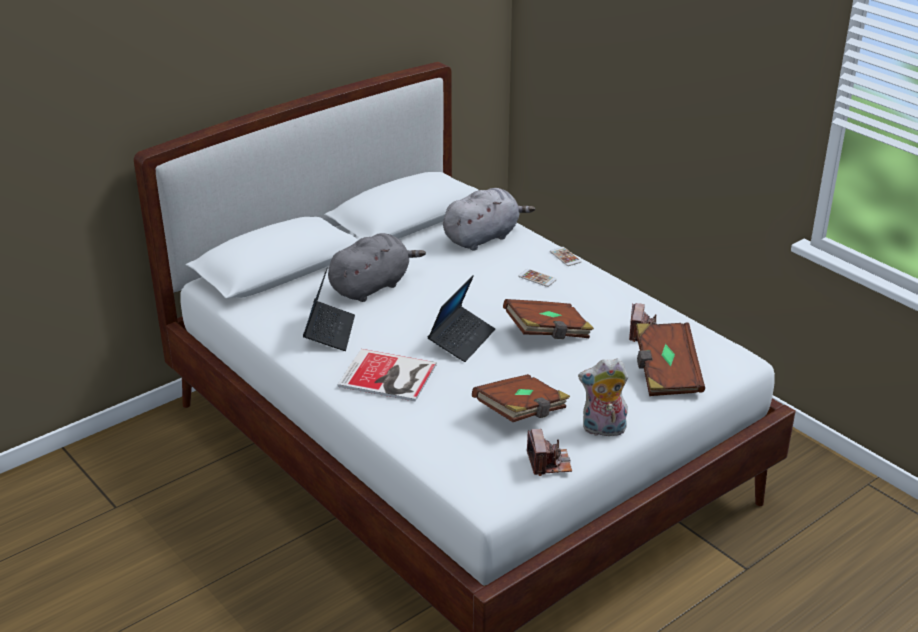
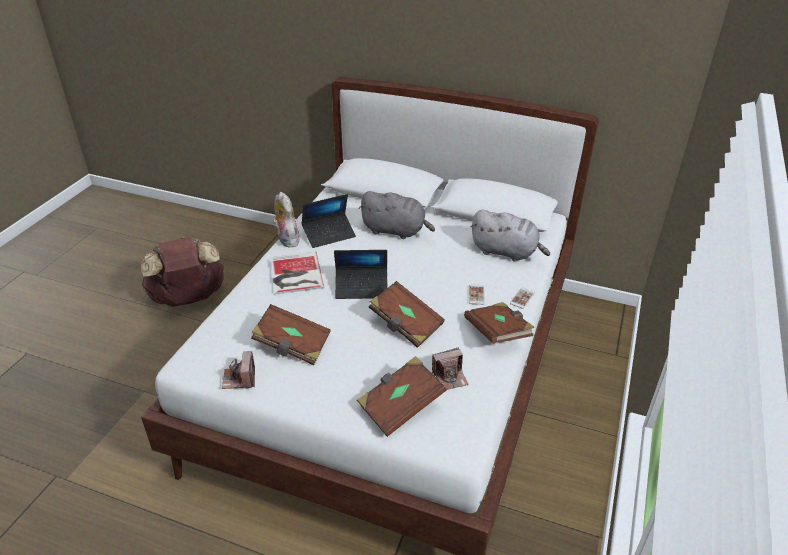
camera: 60 degrees right, 5 degrees up
(128, 592) = (188, 299): none -> brown backpack
(549, 463) = (239, 379): camera -> camera turned 120 degrees clockwise
(603, 430) = (298, 394): plush toy -> plush toy (286, 240)
(605, 288) = (497, 333): none -> brown book

